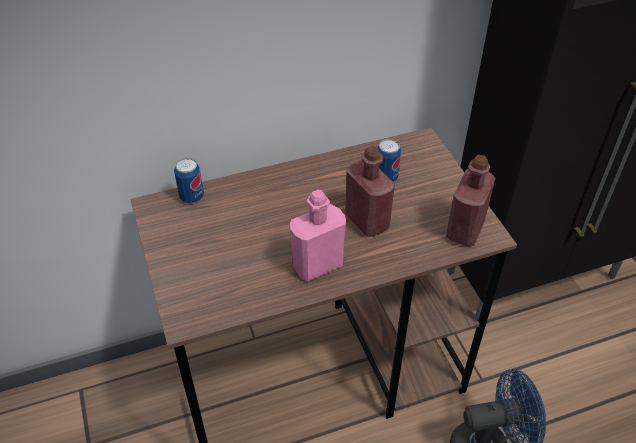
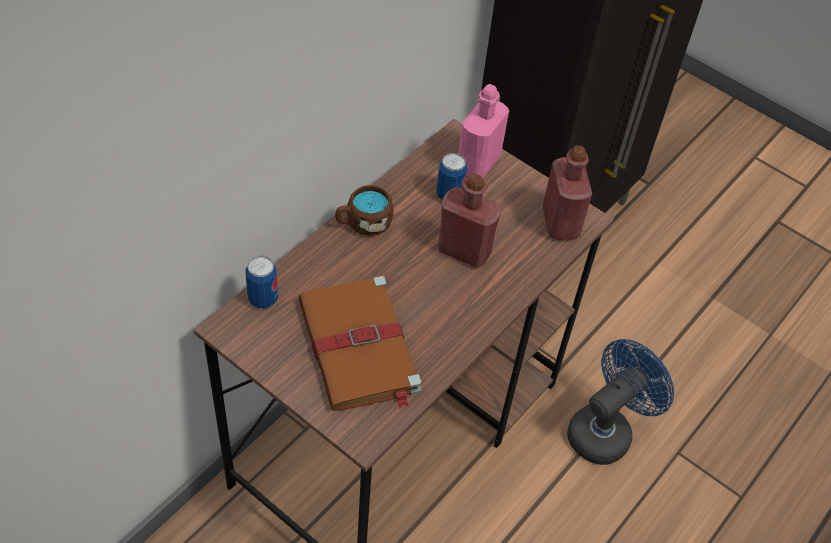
camera: 35 degrees left, 5 degrees up
(231, 258) = (359, 348): none -> brown book
(304, 174) = (363, 223): none -> brown mug
(317, 265) = (450, 319): pink bottle -> pink bottle (478, 163)

